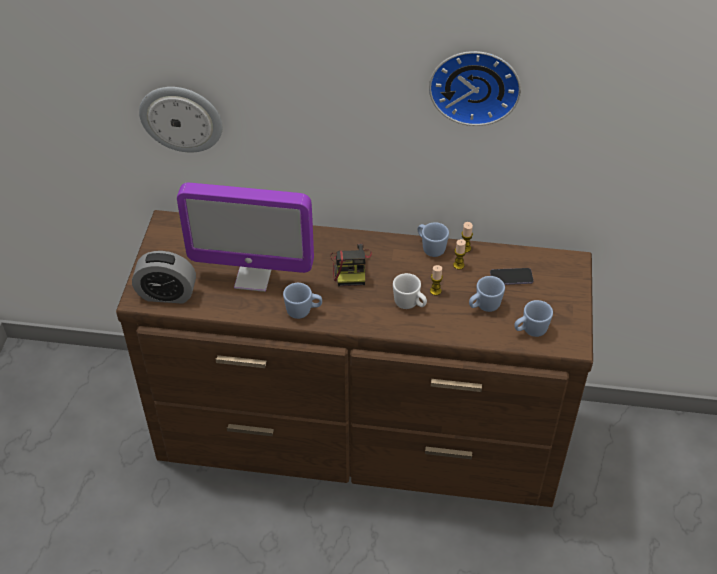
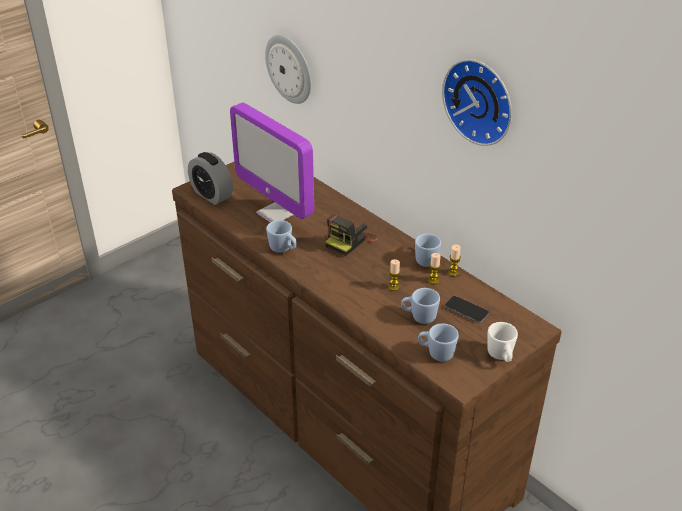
camera: 40 degrees right, 10 degrees down
(409, 304) = (363, 285): white mug -> white mug (501, 356)

